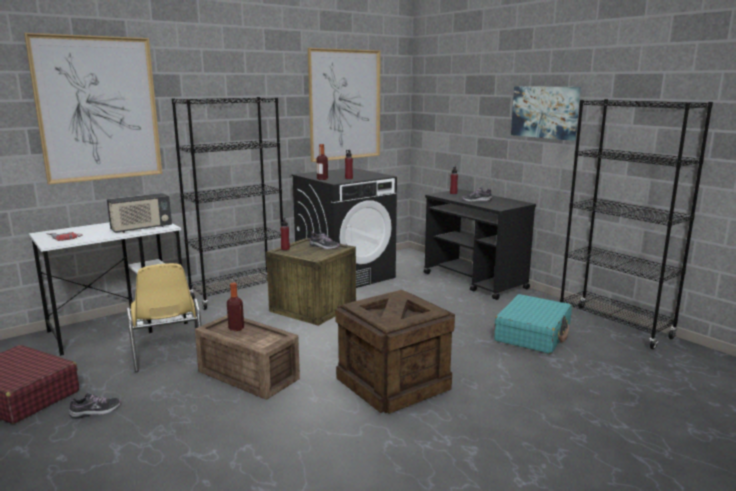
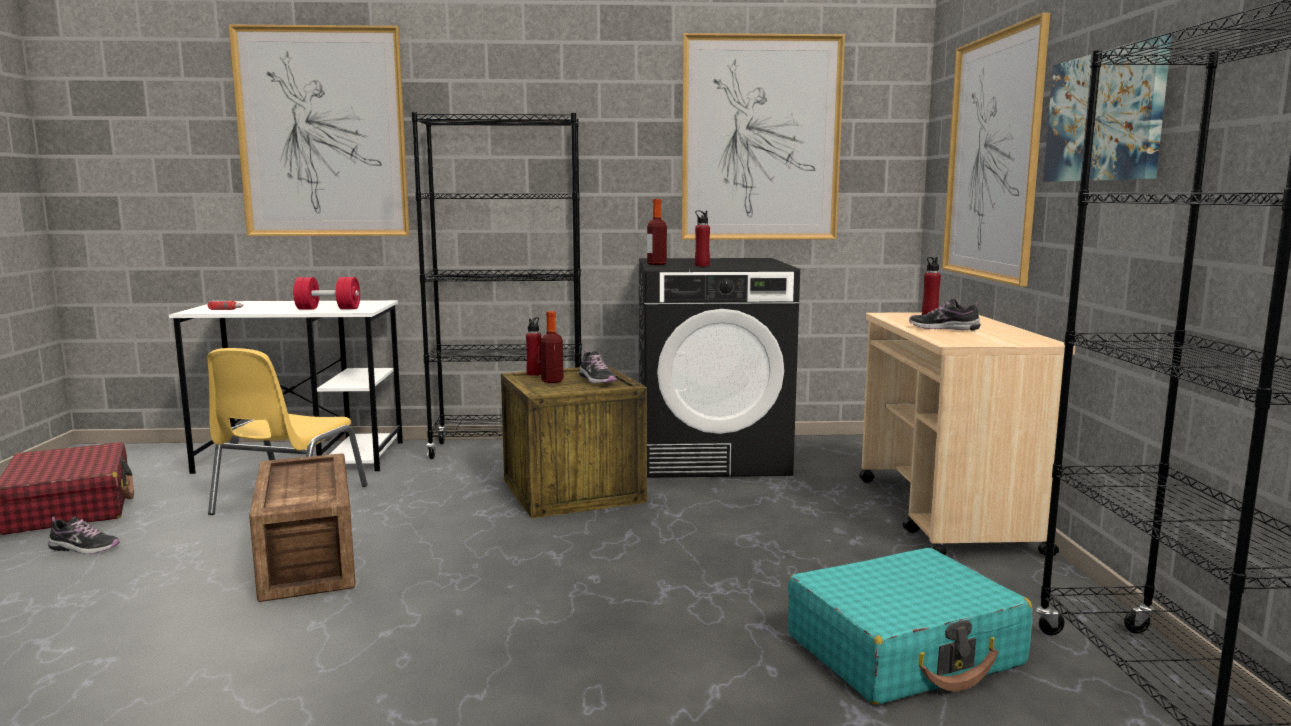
camera: 35 degrees right, 5 degrees down
(141, 228) = (328, 309): radio -> red dumbbell
(236, 328) = (307, 474): bottle -> bottle (552, 381)
(393, 384) = (462, 647): crate -> none
(469, 119) = (992, 158): none -> picture
(475, 281) = (946, 515): black cart -> beige cart

